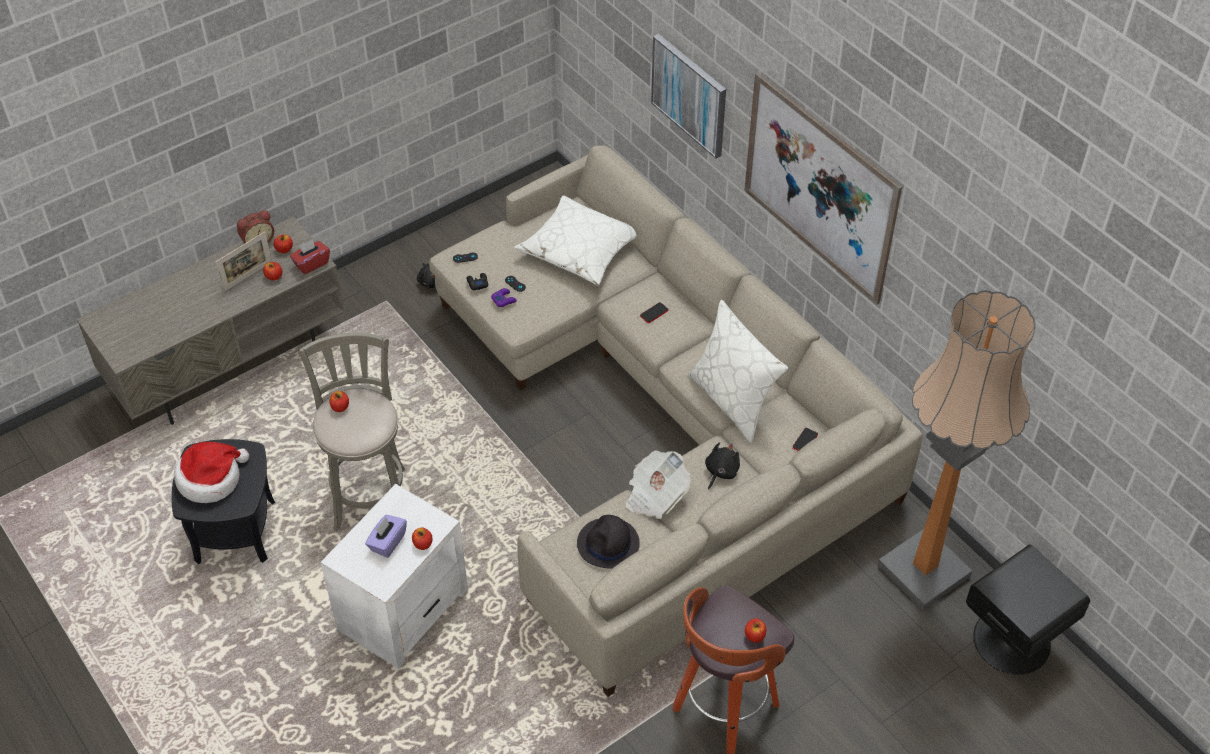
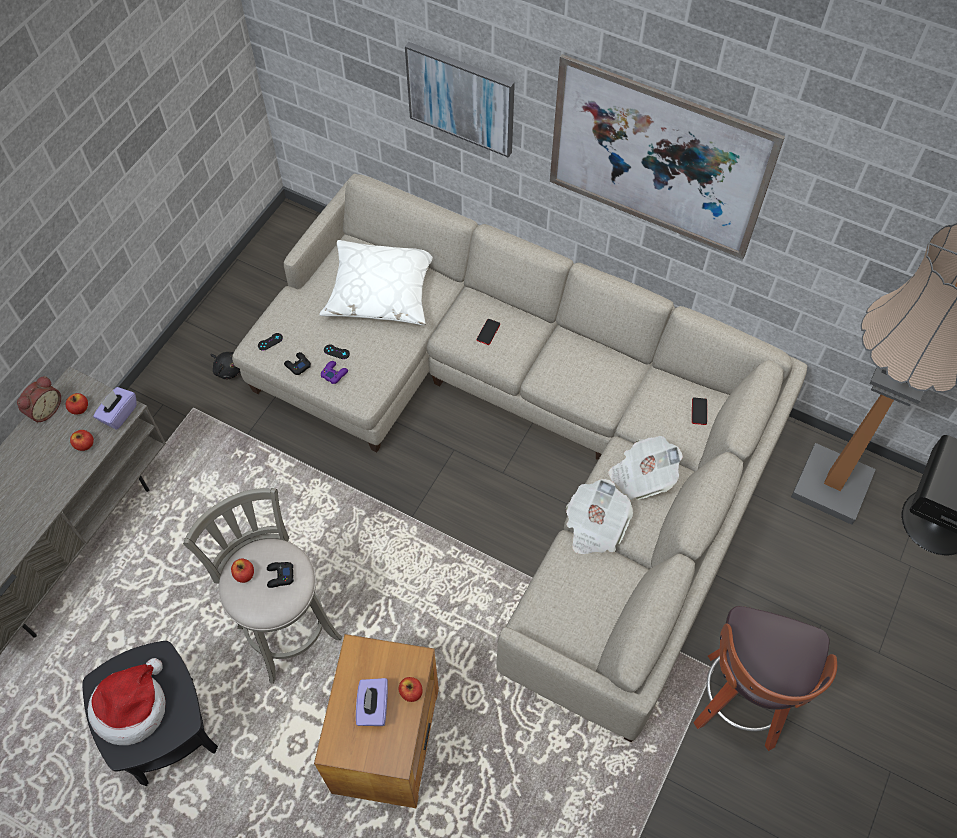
camera: 25 degrees left, 10 degrees up
(248, 276) = (55, 455): picture frame -> none
(311, 264) = (119, 414): red tissue box -> purple tissue box
(366, 418) = (280, 576): none -> black game controller
(404, 610) = (387, 739): white side table -> brown side table
(608, 544) = (580, 600): black hat -> none
(720, 472) = (642, 476): black plush toy -> newspaper
(733, 401) = (610, 395): white pillow -> none
(754, 635) = (796, 652): apple -> none

